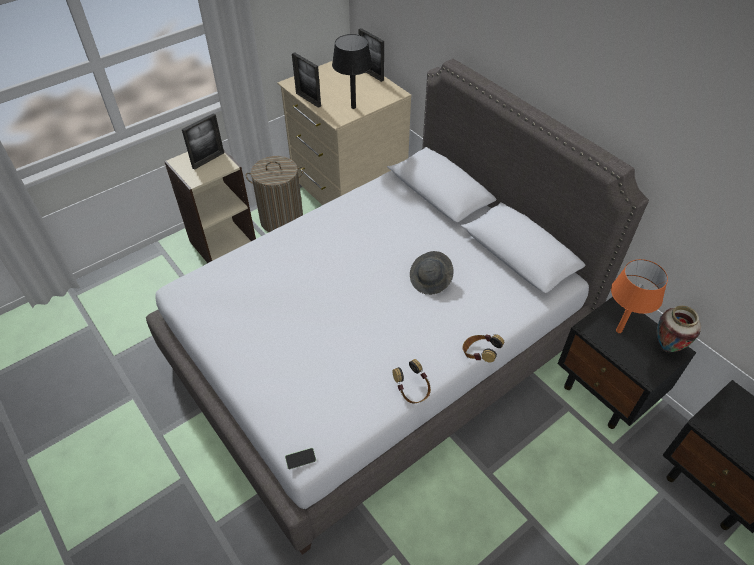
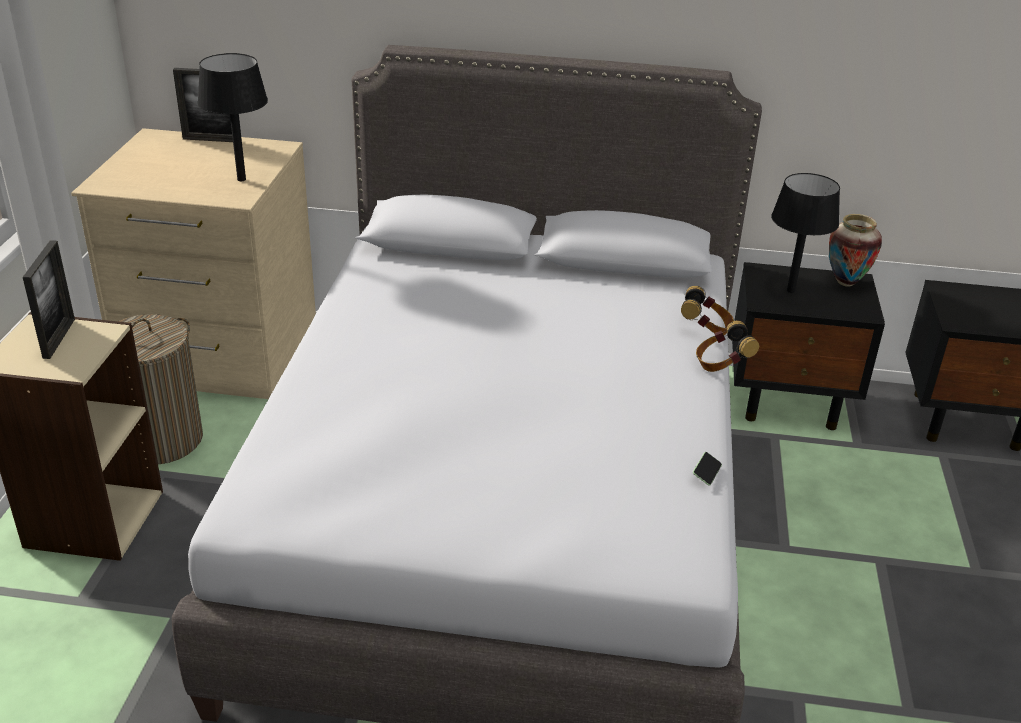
camera: 45 degrees left, 15 degrees down
(301, 460) = (696, 579): phone -> phone (706, 473)
(308, 99) = (157, 194): picture frame -> none
(412, 390) = (707, 436): headphones -> headphones (706, 329)
(431, 280) = (569, 328): grey hat -> none
(618, 330) = (790, 291): orange table lamp -> black table lamp

